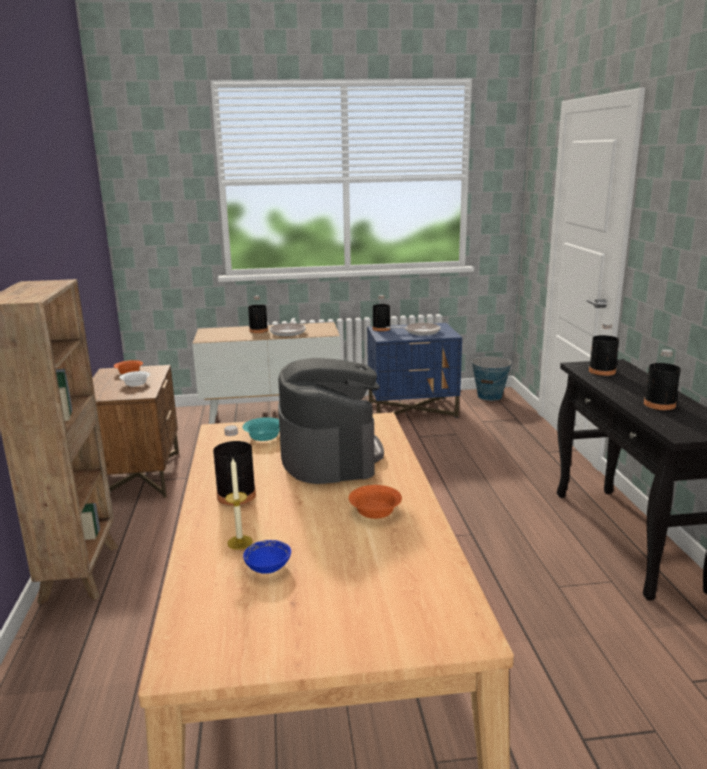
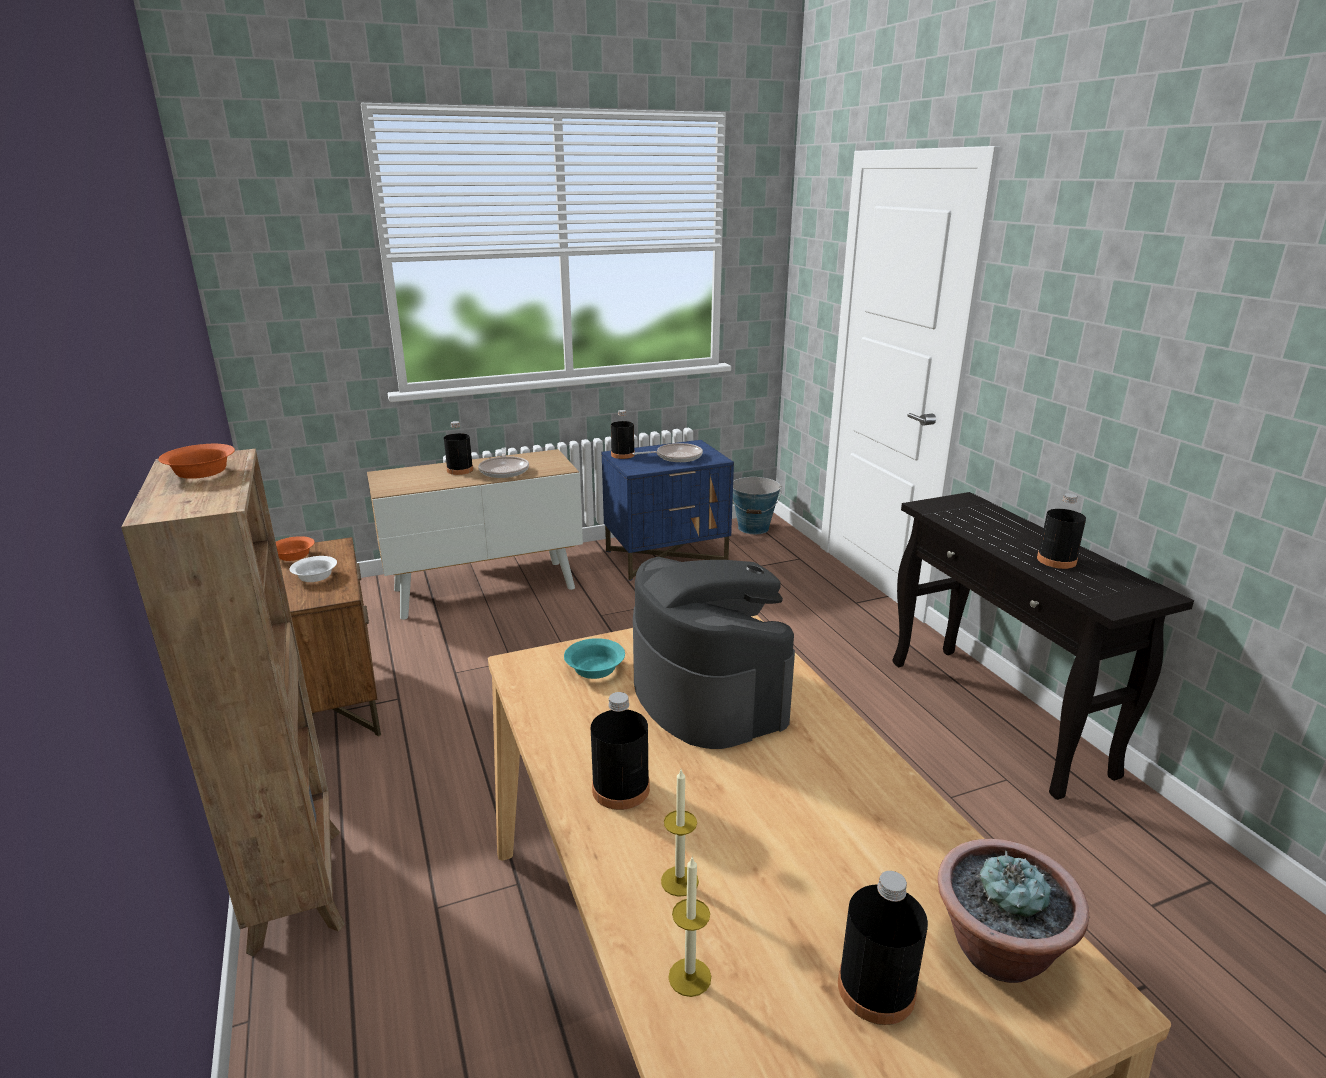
camera: 15 degrees left, 5 degrees up
(212, 585) = (689, 977): none -> candle
(268, 567) = (750, 924): blue bowl -> none
(375, 510) = (831, 786): orange bowl -> orange bowl (202, 472)
(420, 604) = (997, 952): none -> potted plant
(602, 371) = (959, 513): black bottle -> black bottle (876, 988)

